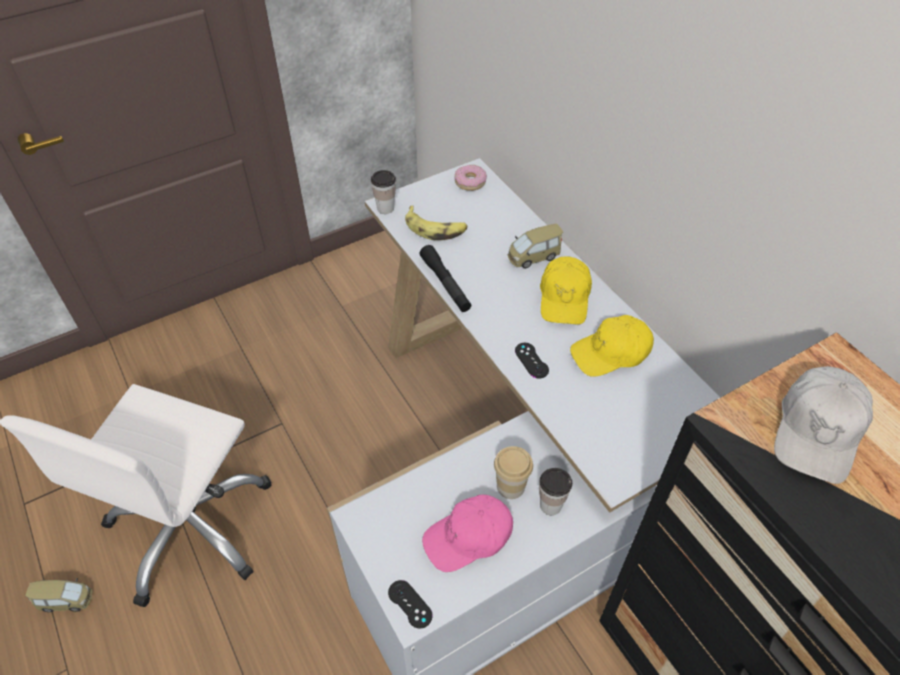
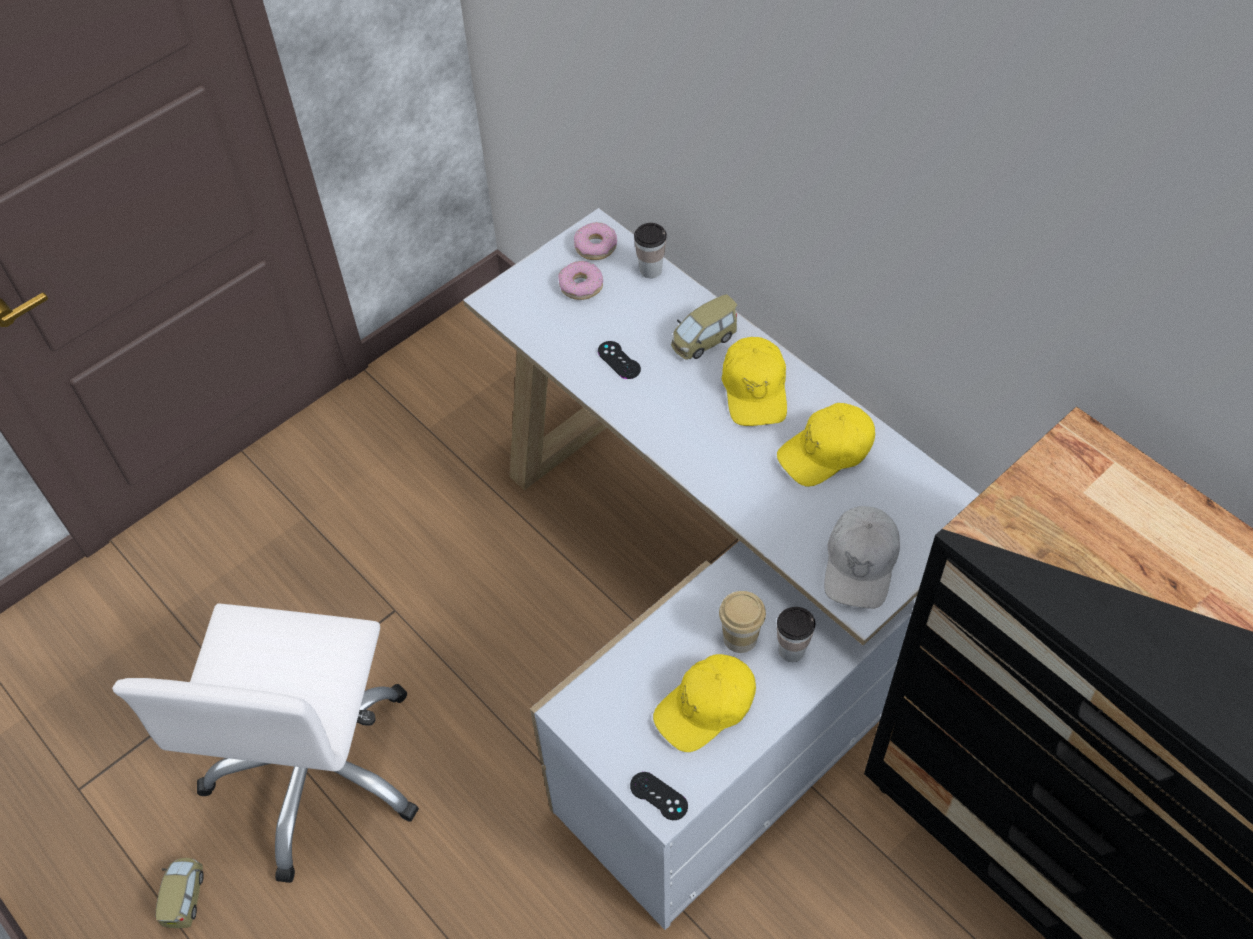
camera: 10 degrees left, 5 degrees up
(66, 600) = (184, 897): toy car -> toy car turned 75 degrees counterclockwise
(385, 208) = (494, 306): cup -> cup (650, 270)
(435, 228) = (568, 323): banana -> none
(445, 284) = (602, 398): black flashlight -> none
(452, 205) = (581, 285): none -> donut
(469, 537) = (706, 707): pink cap -> yellow cap
(531, 360) = (733, 480): black game controller -> black game controller (619, 360)
(818, 431) = (1070, 524): white cap -> white cap (860, 564)

